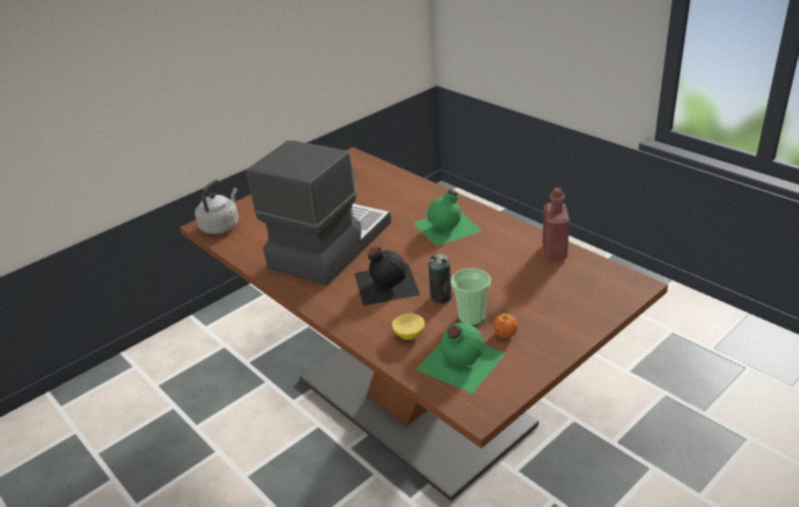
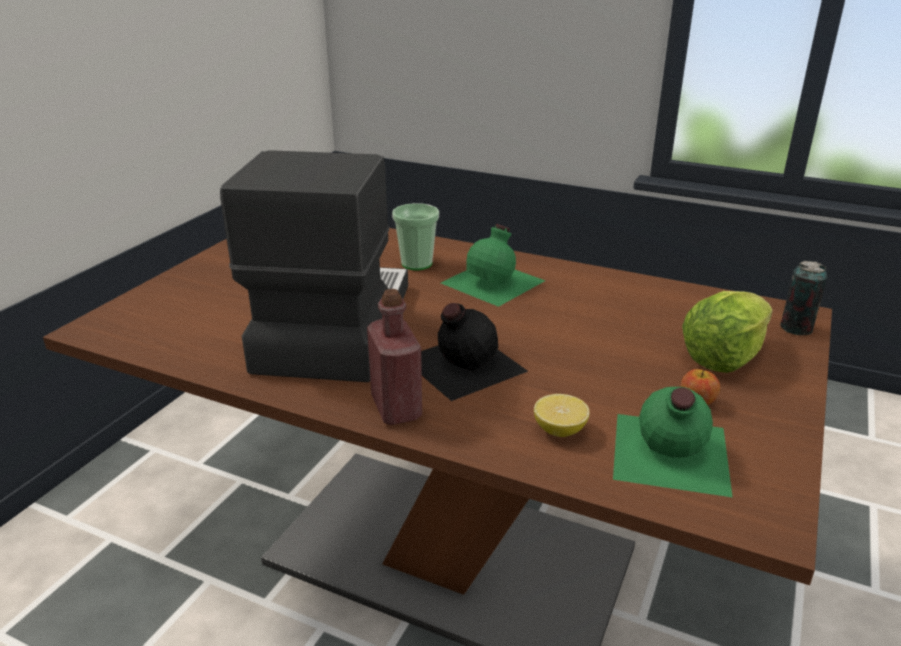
camera: 25 degrees left, 5 degrees down
(221, 226) = (124, 325): grey kettle -> none
(440, 297) = (561, 369): can -> can (796, 328)
(471, 317) = (629, 388): cup -> cup (416, 264)
(551, 307) = (723, 357): none -> lettuce
(554, 251) = (661, 291): red bottle -> red bottle (396, 408)

